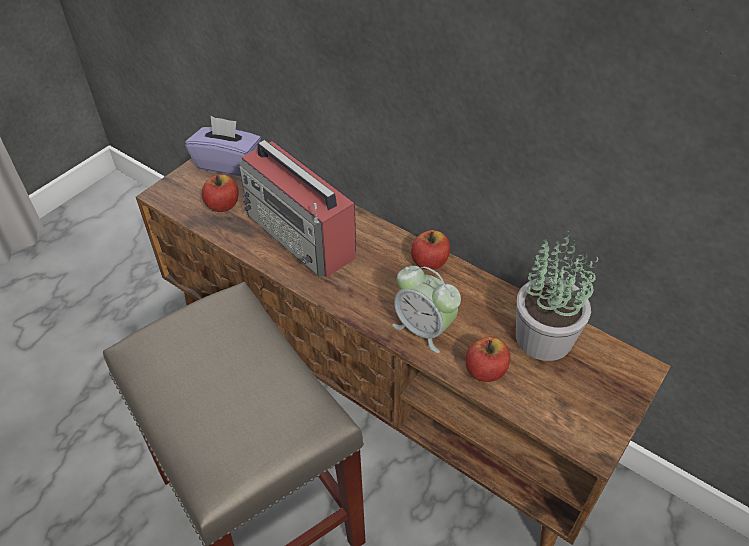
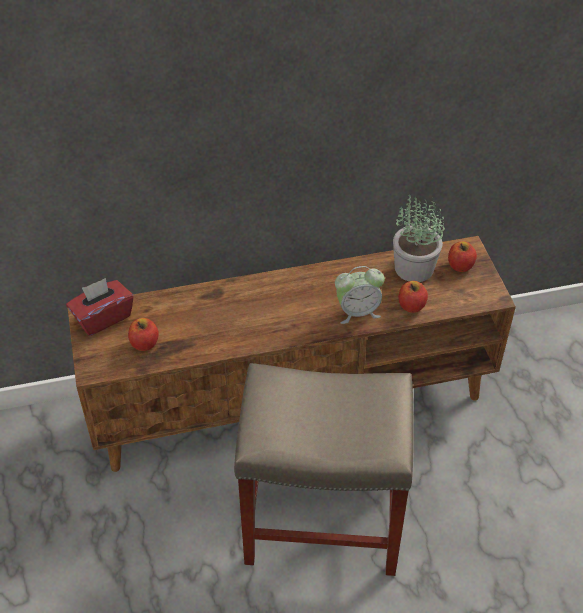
camera: 50 degrees left, 0 degrees up
(228, 163) = (103, 317): purple tissue box -> red tissue box
(302, 236) = (222, 320): radio -> none
(429, 262) = (311, 276): apple -> apple (460, 266)

